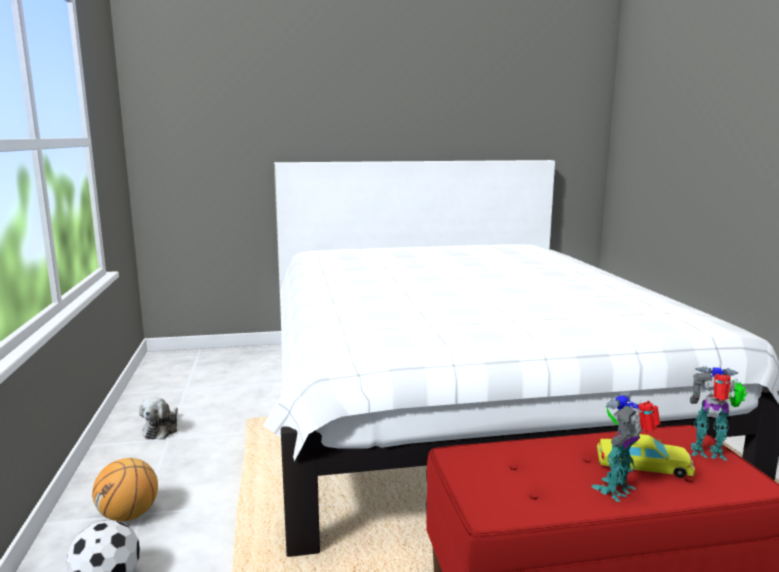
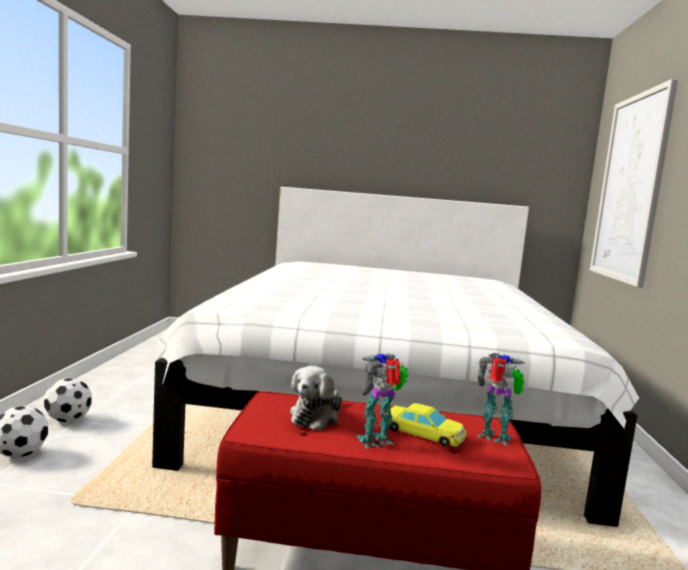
camera: 15 degrees right, 5 degrees down
(129, 515) = (68, 420): basketball -> football
(162, 429) = (136, 375): plush toy -> plush toy (316, 416)
(676, 138) = (630, 188): none -> picture

